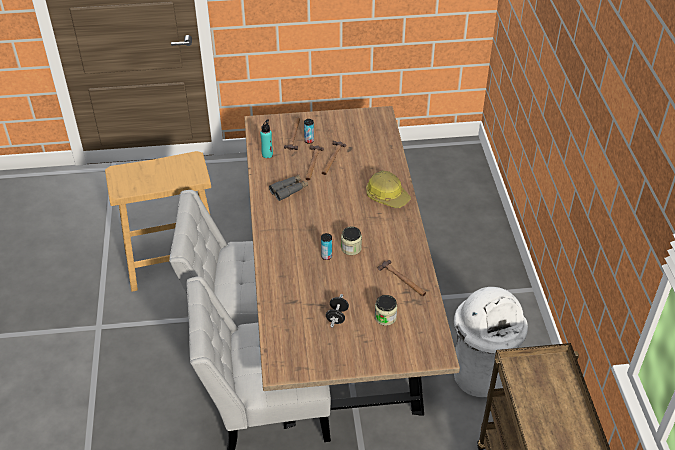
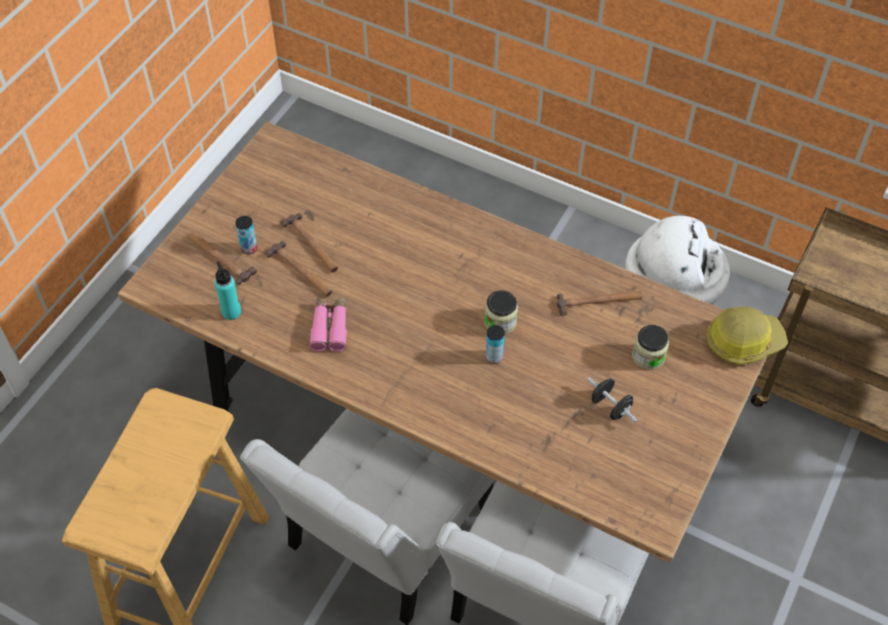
camera: 55 degrees left, 10 degrees up
(289, 190) = (330, 327): grey binoculars -> pink binoculars
(387, 196) = (436, 229): hard hat -> hard hat (743, 341)

